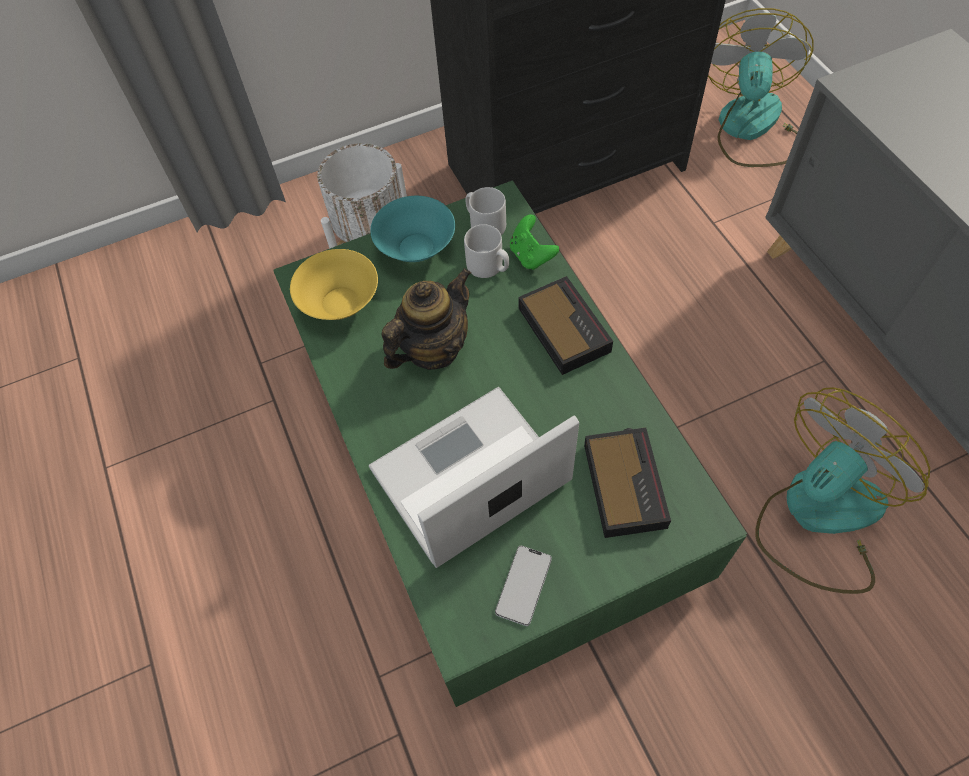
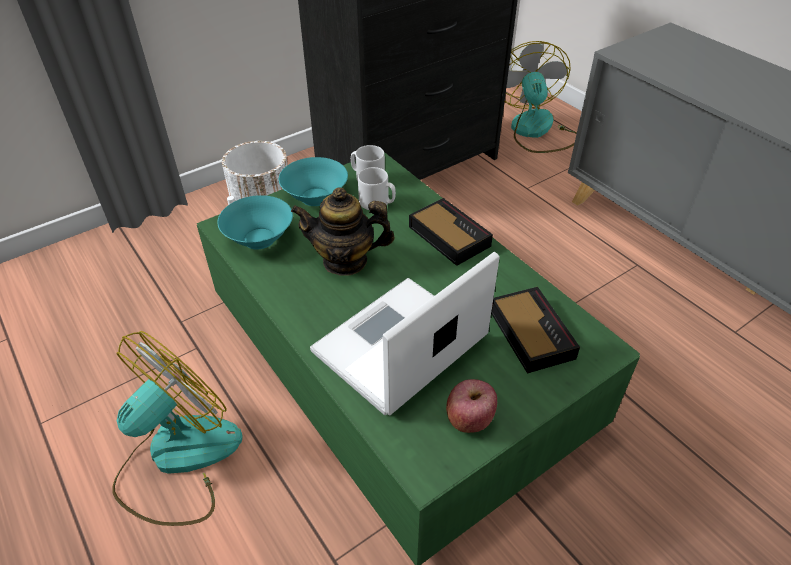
camera: 15 degrees left, 15 degrees down
(340, 302) = (259, 238): yellow bowl -> turquoise bowl
(432, 349) = (345, 261): teapot -> teapot turned 120 degrees counterclockwise
(523, 585) = (469, 419): phone -> apple
(531, 255) = (409, 193): green game controller -> none
(818, 517) = (671, 370): fan -> fan (177, 459)

